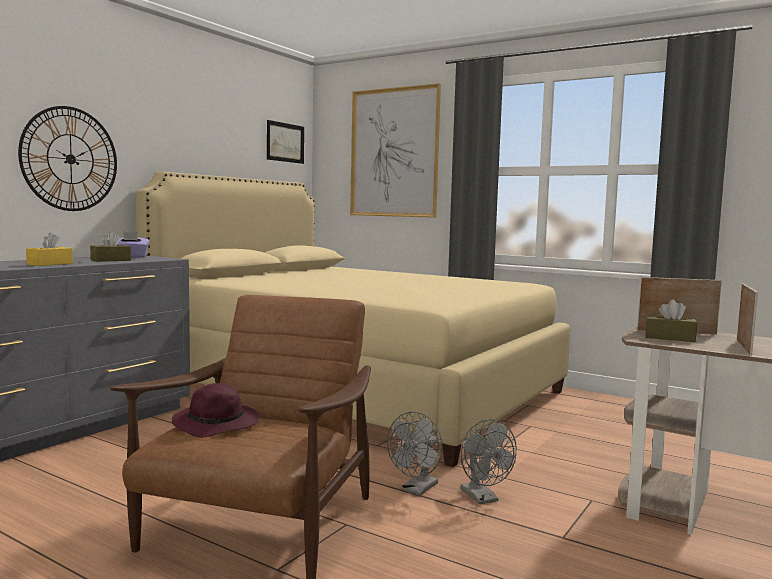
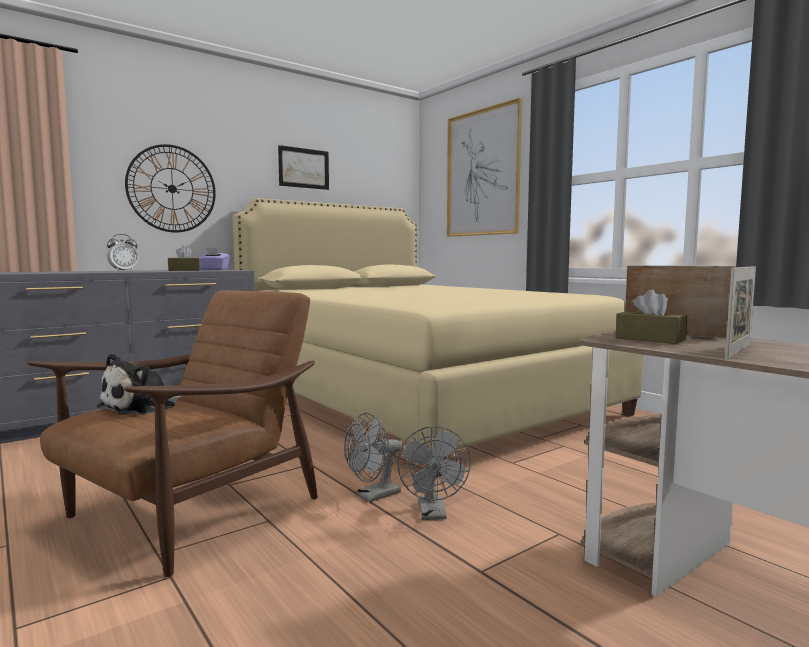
camera: 20 degrees right, 0 degrees up
(49, 264) = (123, 271): yellow tissue box -> alarm clock
(217, 425) = (142, 407): purple hat -> plush toy
(285, 142) = (388, 172): picture -> picture (304, 168)

